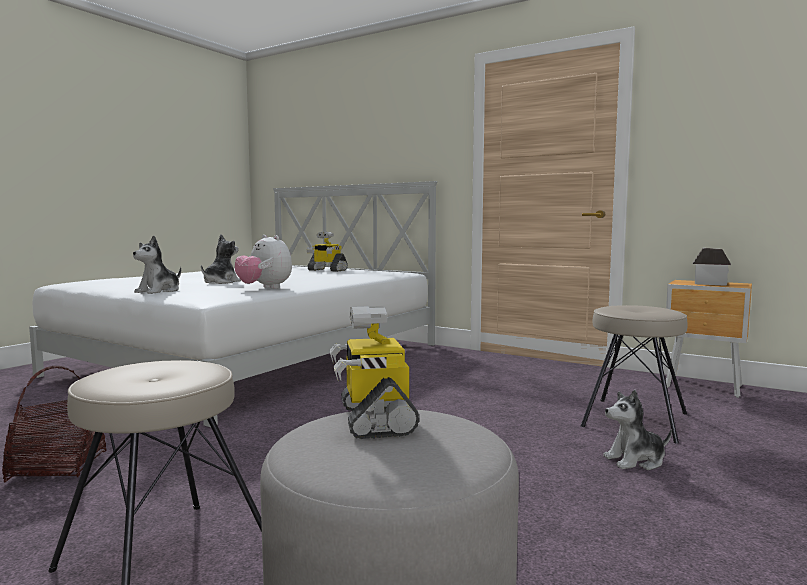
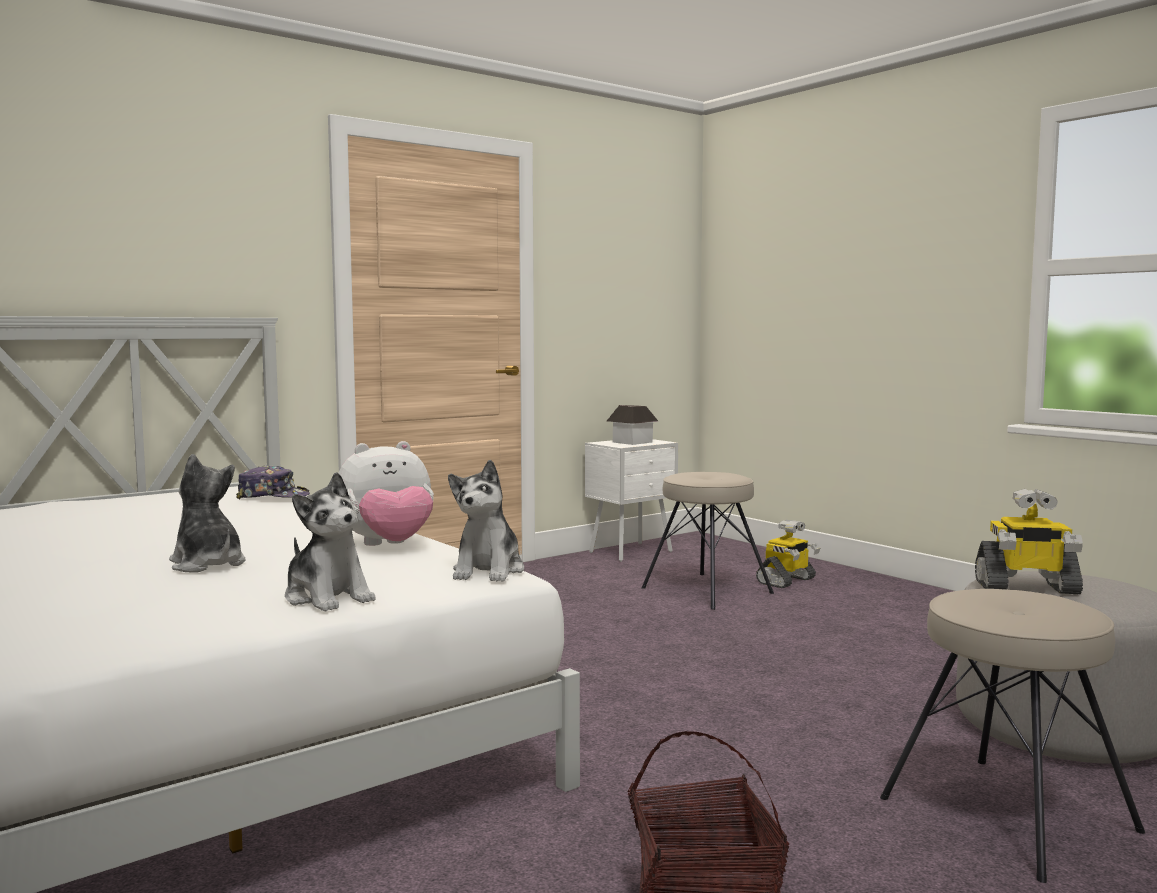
camera: 70 degrees left, 0 degrees up
(326, 270) = (115, 508): toy robot -> toy robot (786, 581)
(368, 274) = (273, 496): none -> cap
(635, 461) = (807, 612): plush toy -> plush toy (488, 571)
(705, 387) = (633, 552): brown nightstand -> white nightstand

